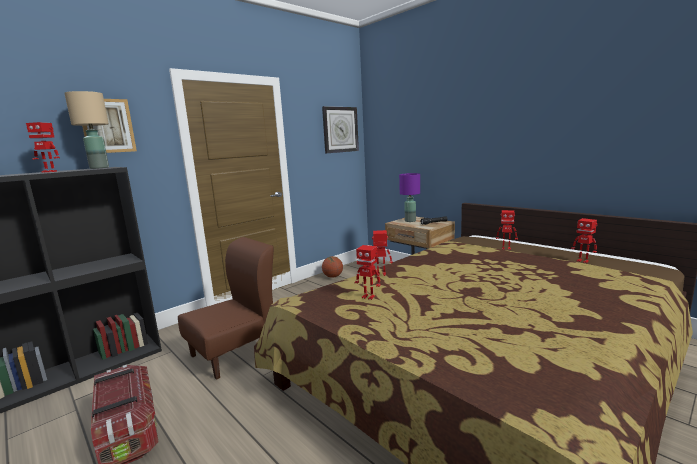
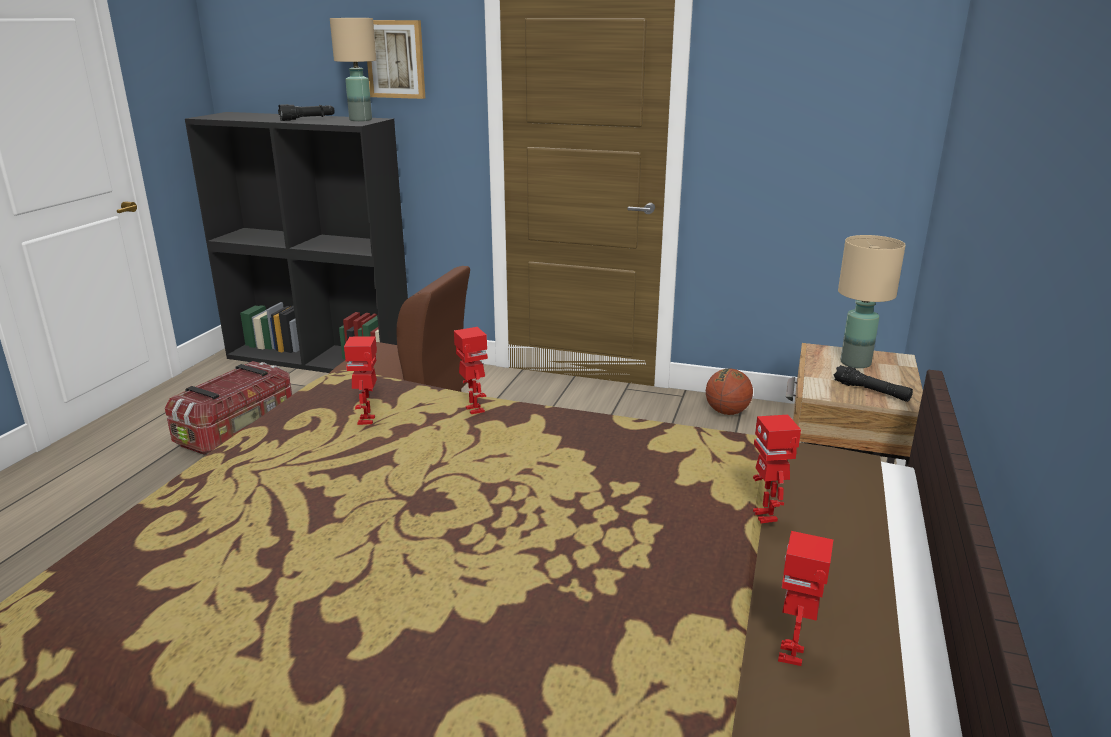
camera: 60 degrees right, 10 degrees up
(50, 171) = (308, 119): toy robot -> black flashlight
(340, 129) = (859, 83): wall clock -> none
(410, 221) = (855, 363): purple table lamp -> beige table lamp

